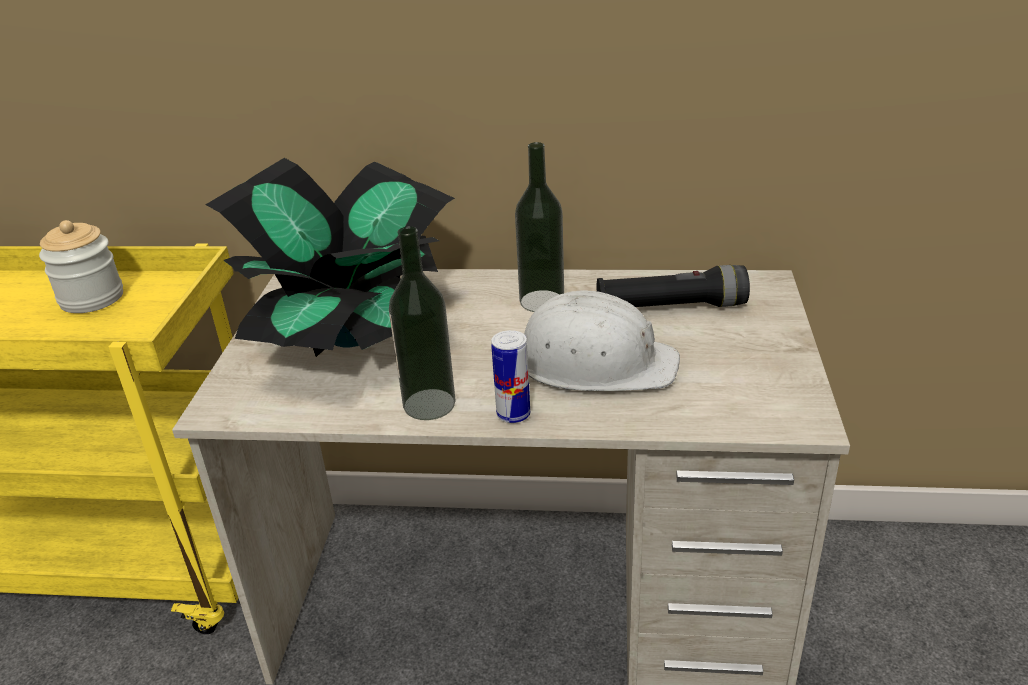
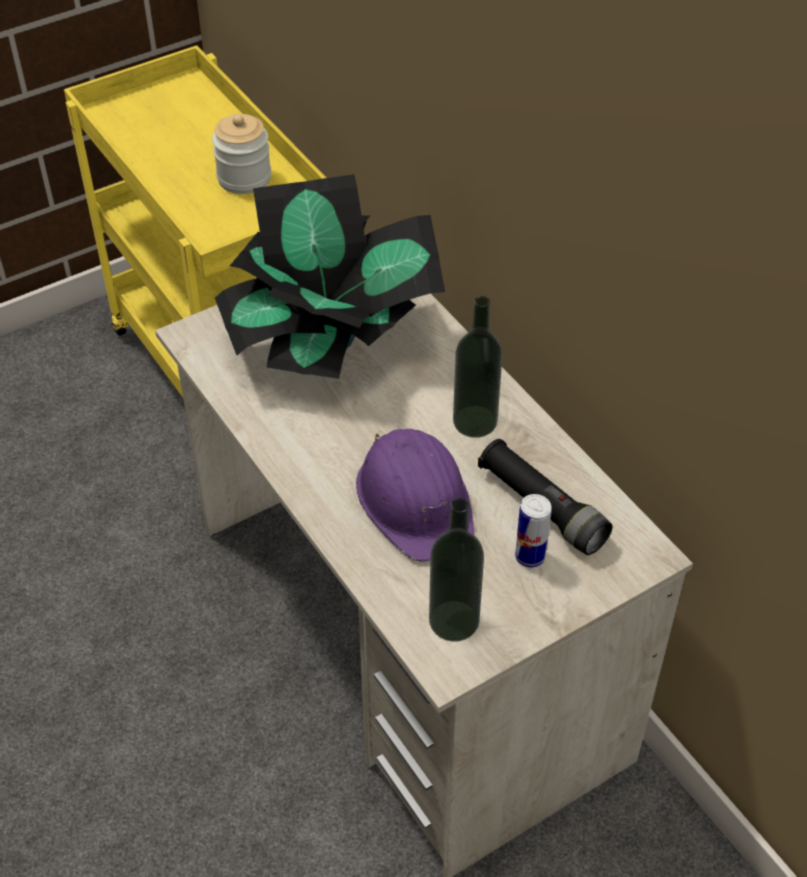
camera: 50 degrees right, 15 degrees up
(429, 404) = (284, 438): bottle -> bottle (454, 621)
(513, 414) = (311, 490): can -> can (530, 556)
(594, 362) = (416, 501): white hard hat -> purple hard hat

